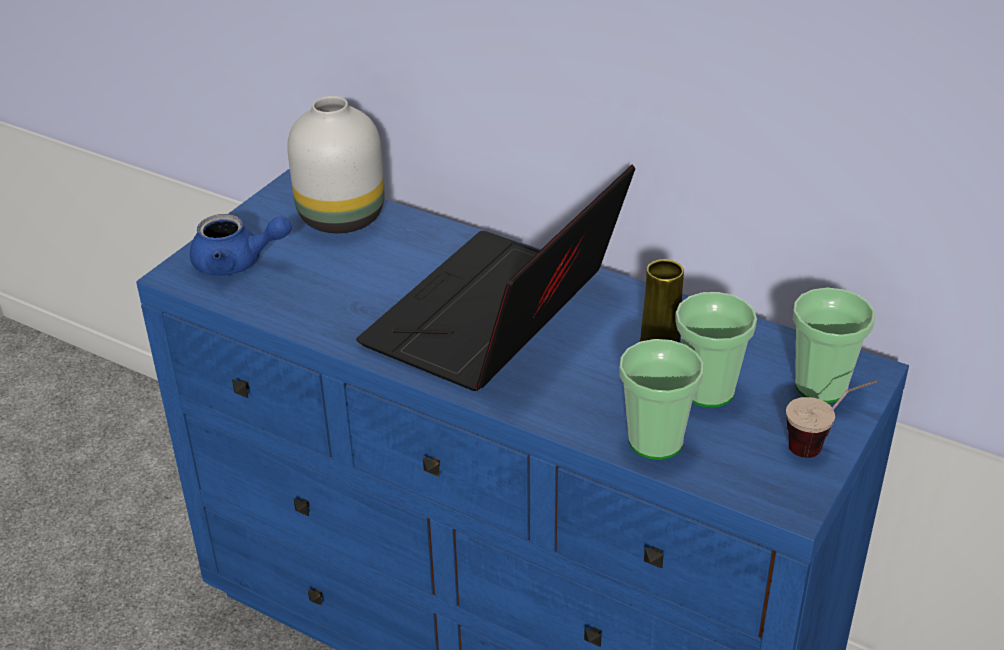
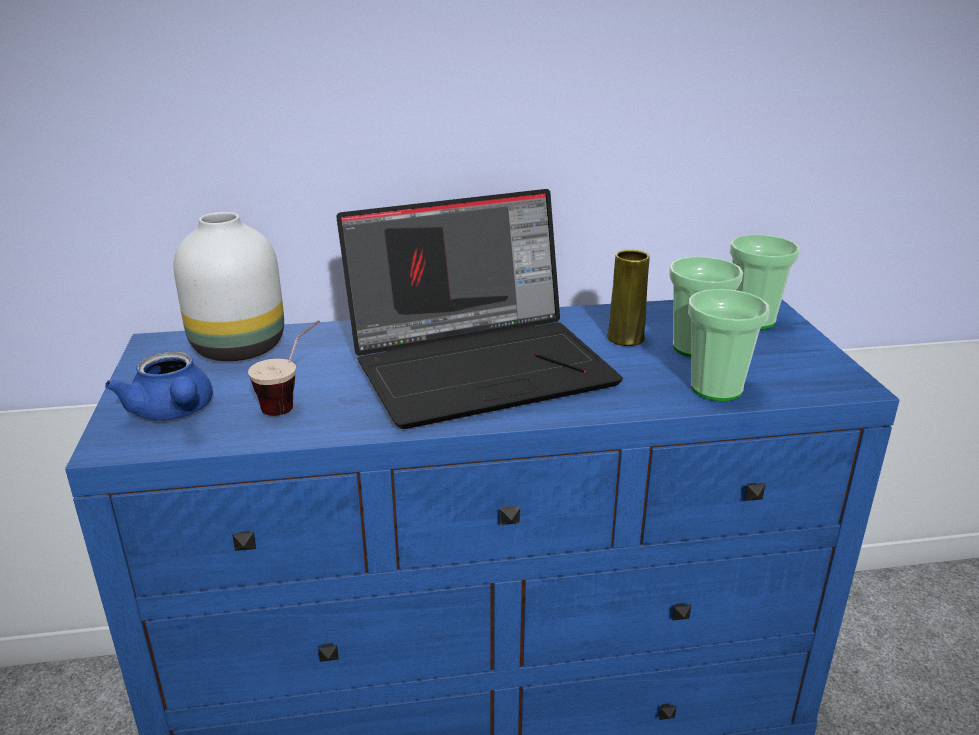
camera: 40 degrees left, 10 degrees down
(237, 263) = (174, 412): blue teapot -> blue teapot turned 90 degrees clockwise
(496, 320) = (482, 365): laptop -> laptop turned 105 degrees counterclockwise
(823, 445) = (810, 348): cup -> cup (293, 402)

